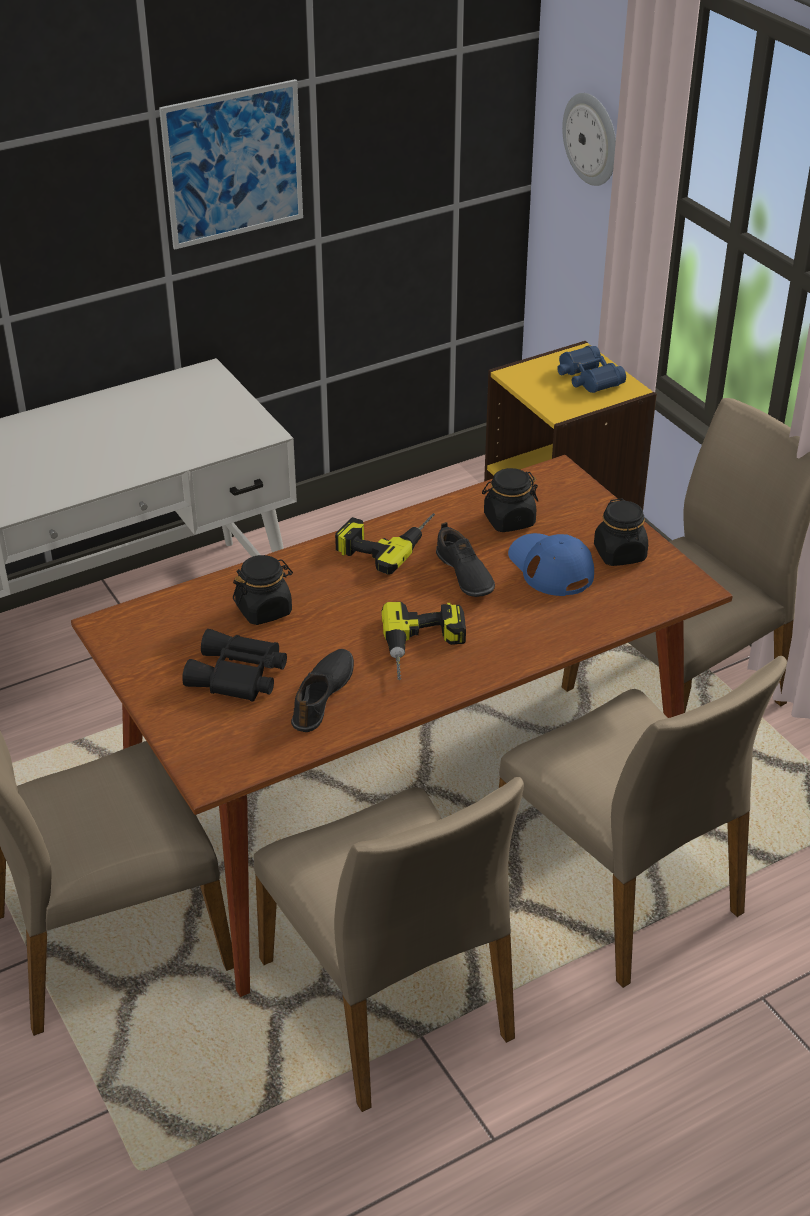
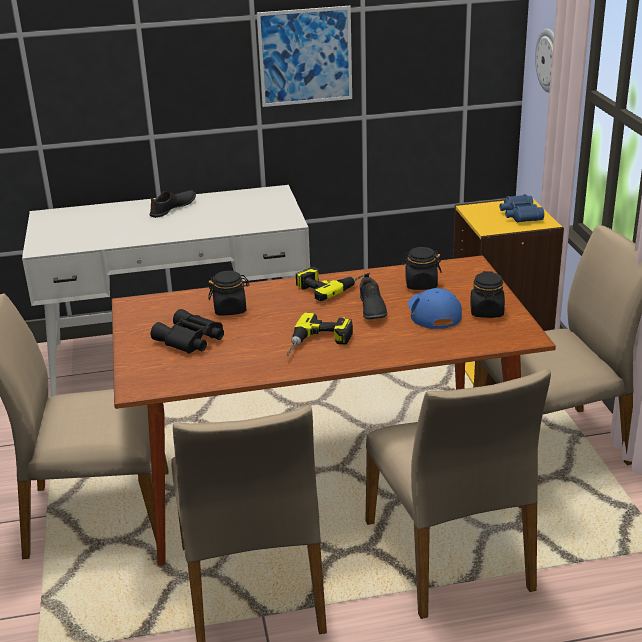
camera: 20 degrees right, 10 degrees down
(323, 696) = (236, 358): black shoe -> black shoe (173, 208)

